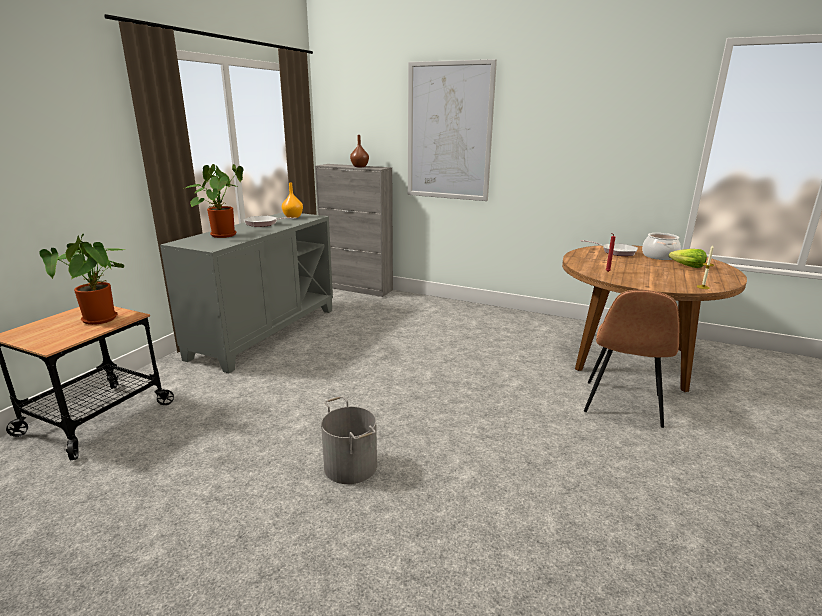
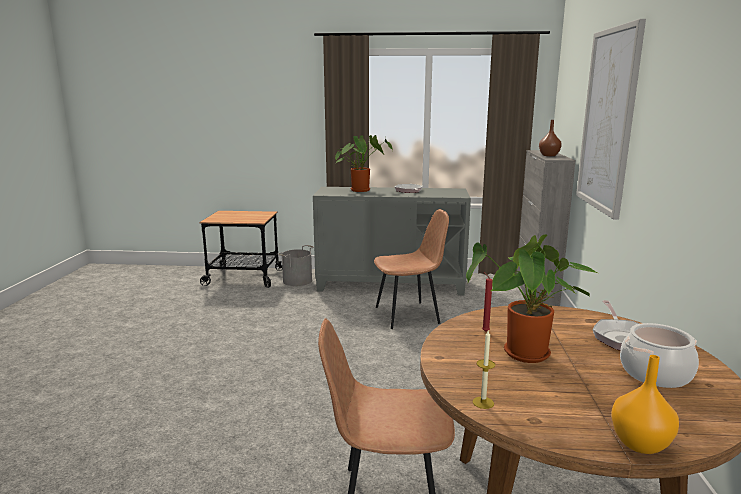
camera: 70 degrees right, 5 degrees down
(101, 320) = (248, 218): potted plant -> potted plant (526, 356)
(293, 217) = (447, 192): orange vase -> orange vase (640, 443)
(348, 340) = (409, 315): none -> brown chair
(350, 466) = (212, 357): grey bucket -> grey bucket (297, 281)
(687, 266) = (615, 397): lettuce -> none

